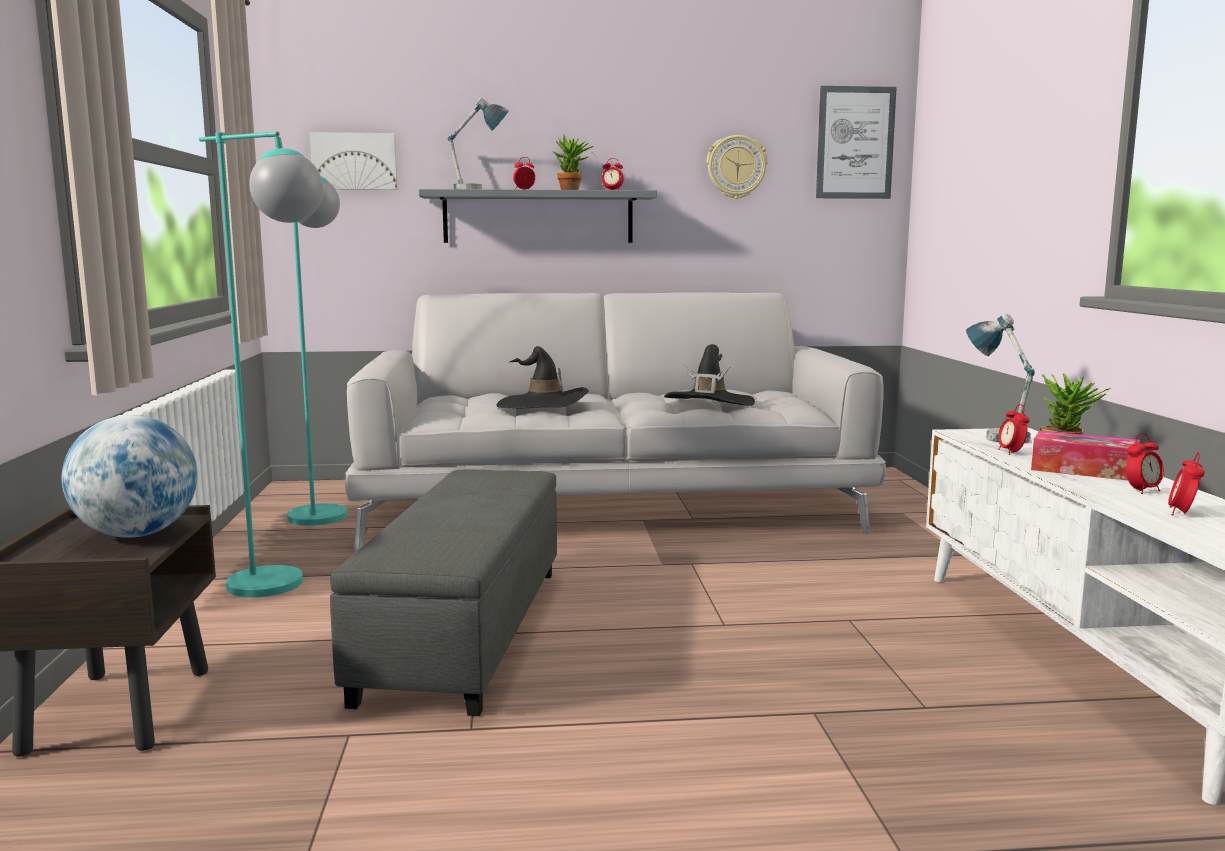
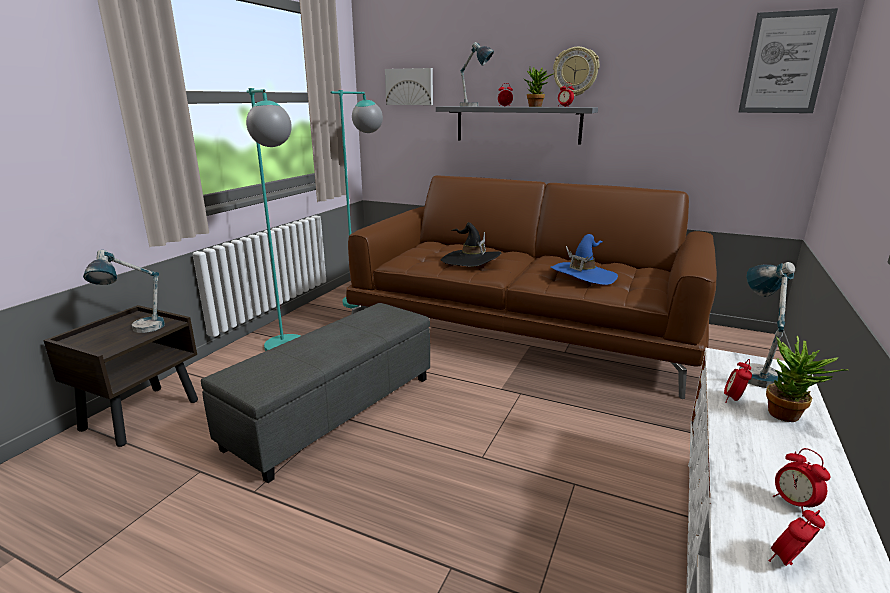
camera: 30 degrees right, 10 degrees up
(137, 534) = (137, 331): globe -> table lamp
(612, 504) = (525, 327): grey sofa -> brown sofa
(709, 402) = (583, 276): black hat -> blue hat
(736, 167) = (669, 86): wall clock -> wall clock (575, 71)
(1083, 470) = (773, 447): tissue box -> none
(1142, 491) = (793, 504): alarm clock -> alarm clock turned 60 degrees clockwise

